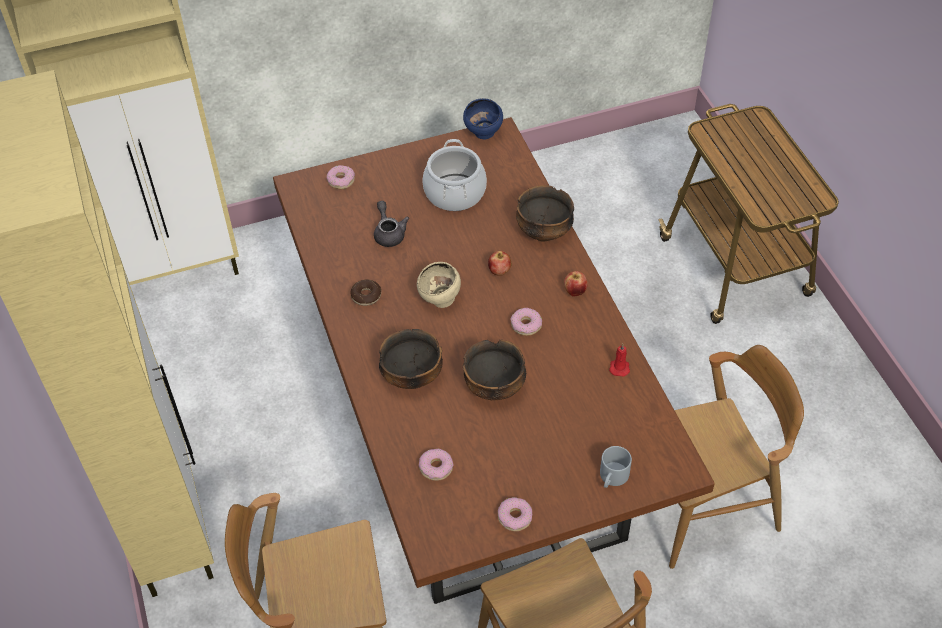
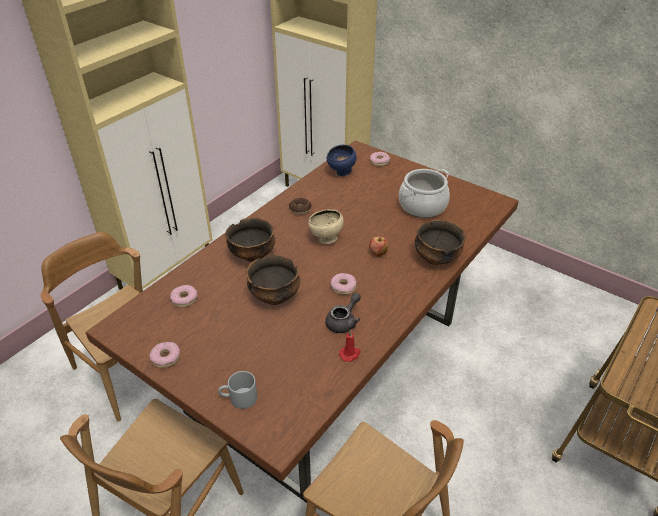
camera: 55 degrees right, 10 degrees down
(389, 233) = (359, 196): grey teapot -> grey teapot (344, 321)
(484, 135) = (486, 196): blue bowl -> blue bowl (341, 173)
(575, 291) = (398, 298): apple -> none

